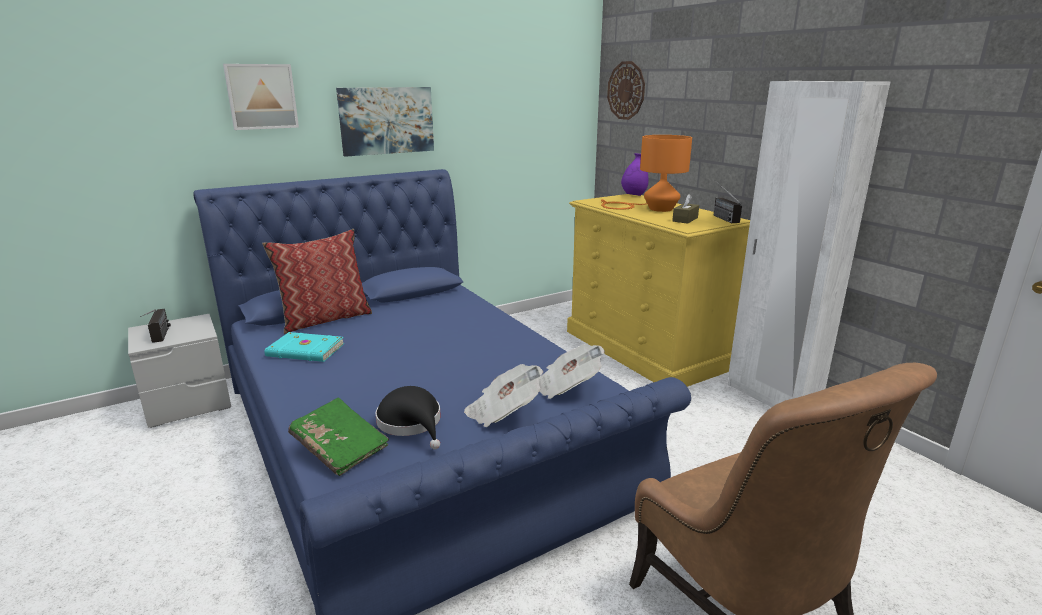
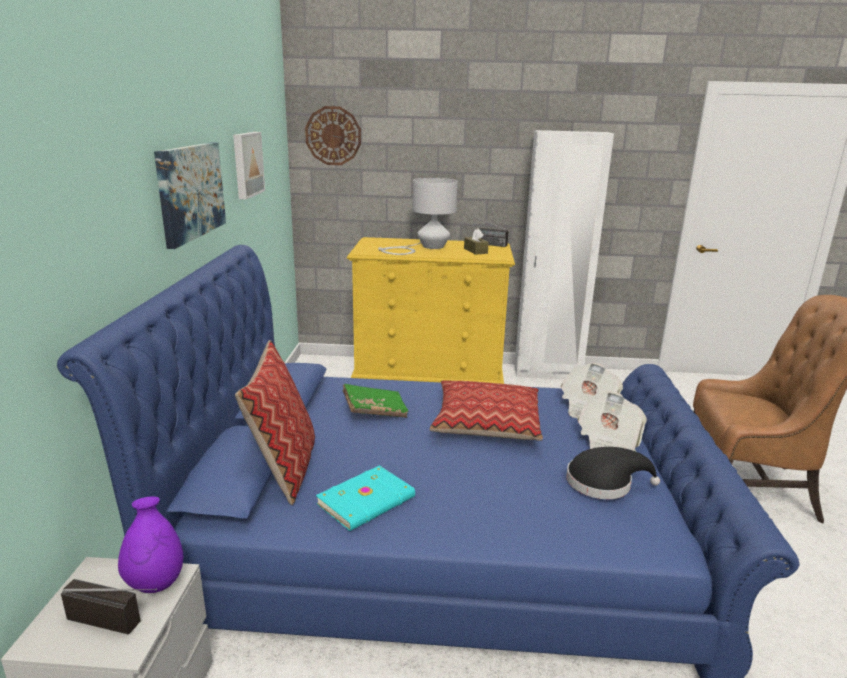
camera: 55 degrees left, 0 degrees up
(261, 96) = (96, 174): picture -> picture (246, 164)
(340, 448) = (622, 530): green book -> green book (375, 411)
(468, 355) = (486, 422): none -> pillow
(634, 195) = (373, 239): purple vase -> purple vase (156, 583)
(643, 208) = (419, 248): orange table lamp -> white table lamp

